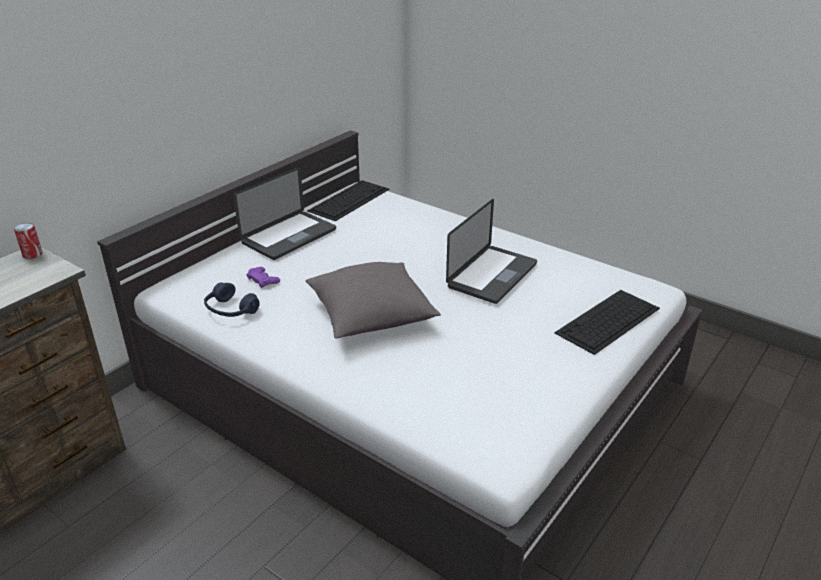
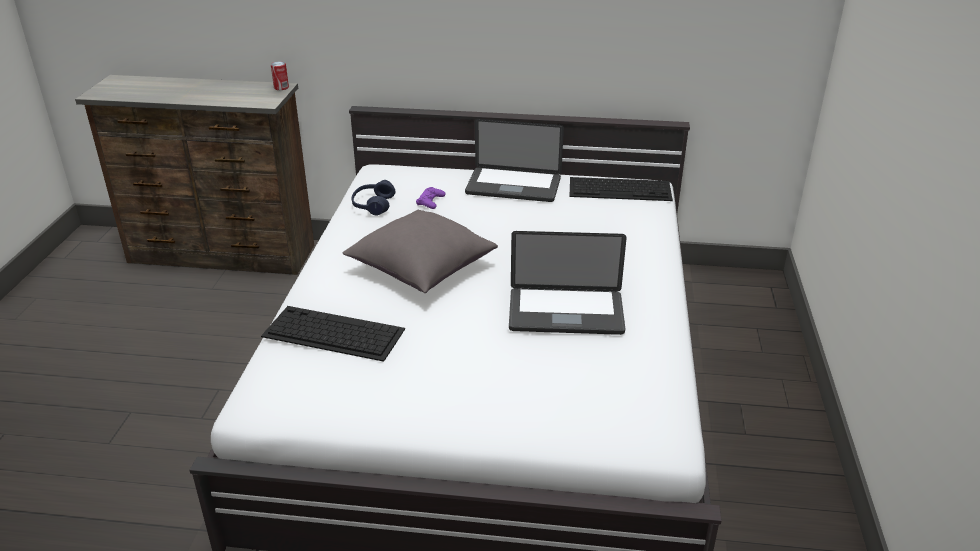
camera: 60 degrees right, 0 degrees up
(608, 321) = (550, 417): keyboard -> keyboard (332, 333)

